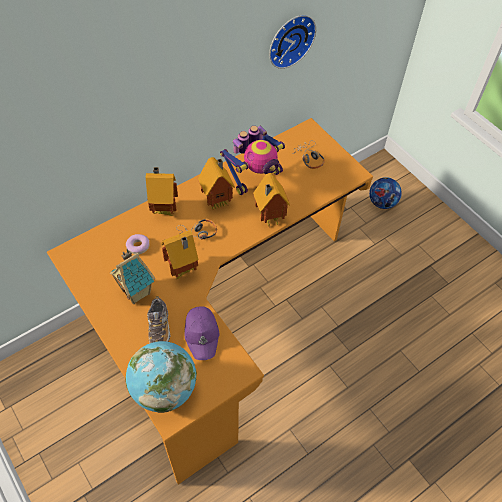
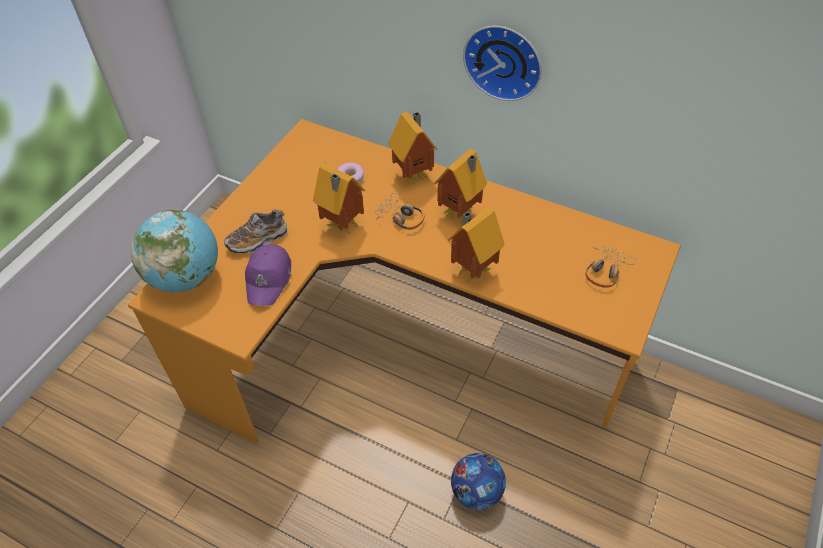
camera: 65 degrees right, 5 degrees down
(137, 292) = (292, 203): toy house -> none
(202, 334) = (269, 279): purple cap -> purple cap turned 45 degrees counterclockwise
(255, 177) = (525, 230): toy robot -> none
(289, 39) = (675, 93): wall clock -> wall clock (504, 60)
(382, 203) = (719, 461): football -> football (476, 492)

